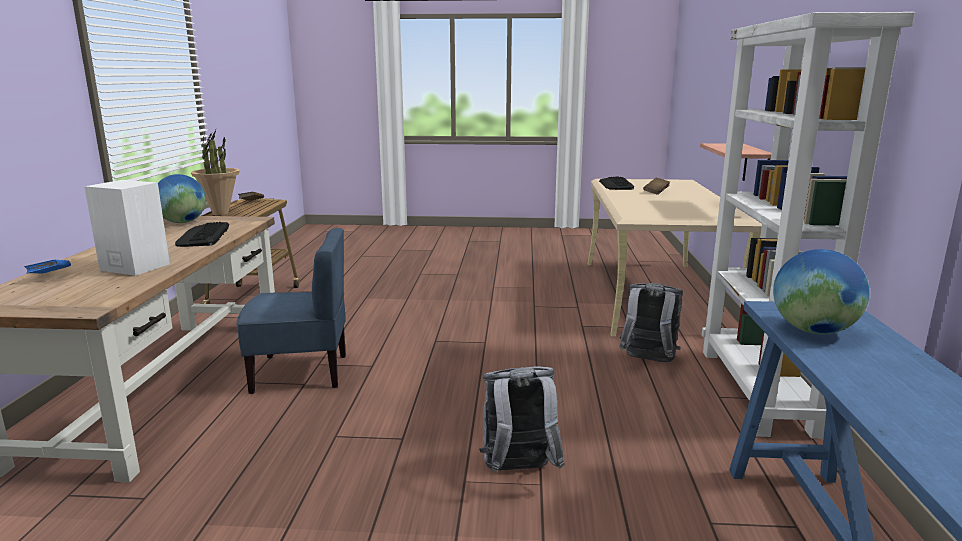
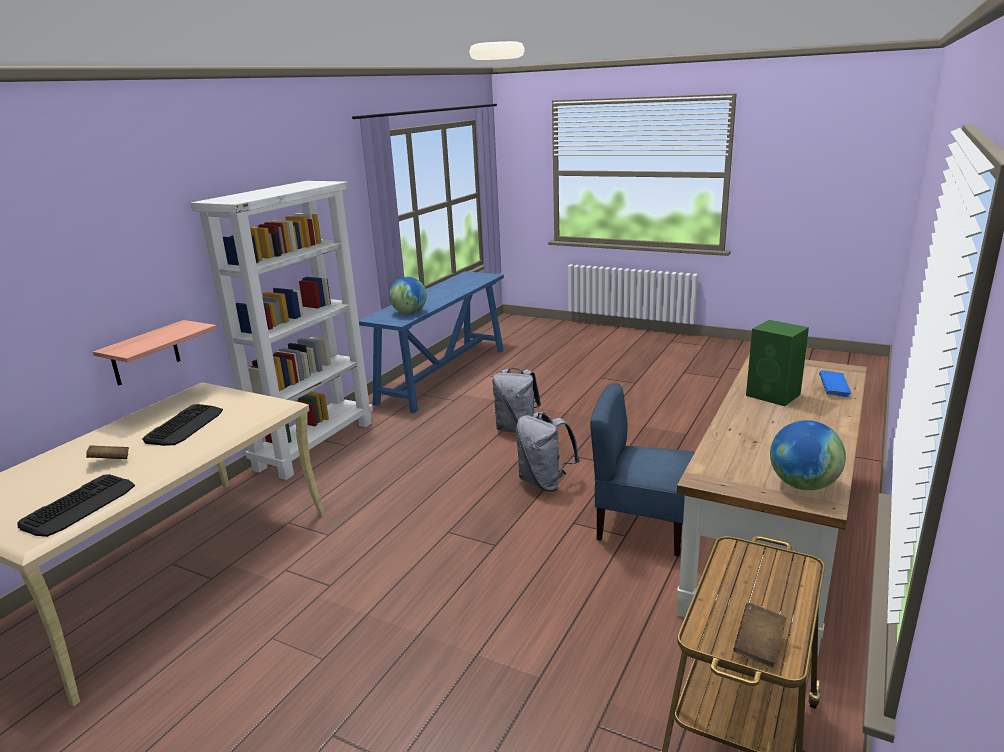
camera: 155 degrees left, 5 degrees up
(134, 267) = (774, 395): white speaker -> green speaker
(203, 236) = (746, 440): keyboard -> keyboard (185, 425)
(220, 213) = (793, 577): potted plant -> none
(648, 361) = (341, 480): grey backpack -> grey backpack (545, 482)

